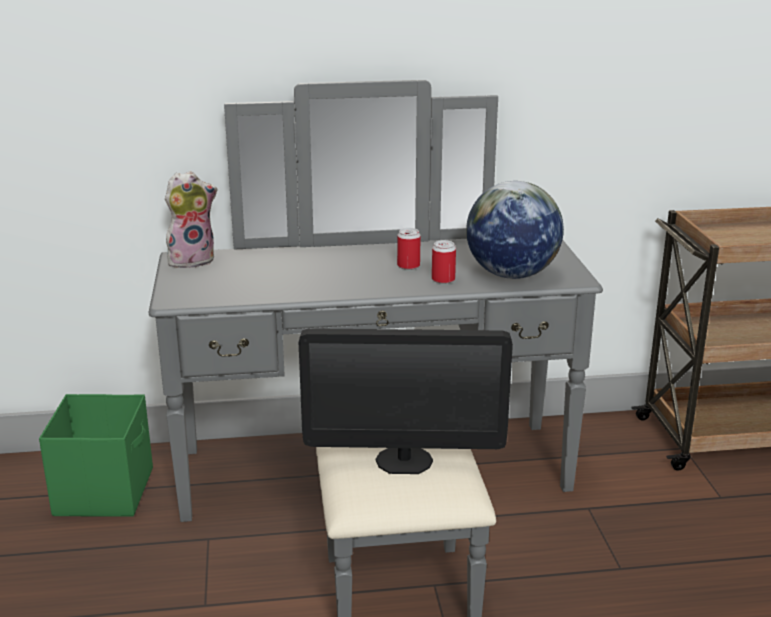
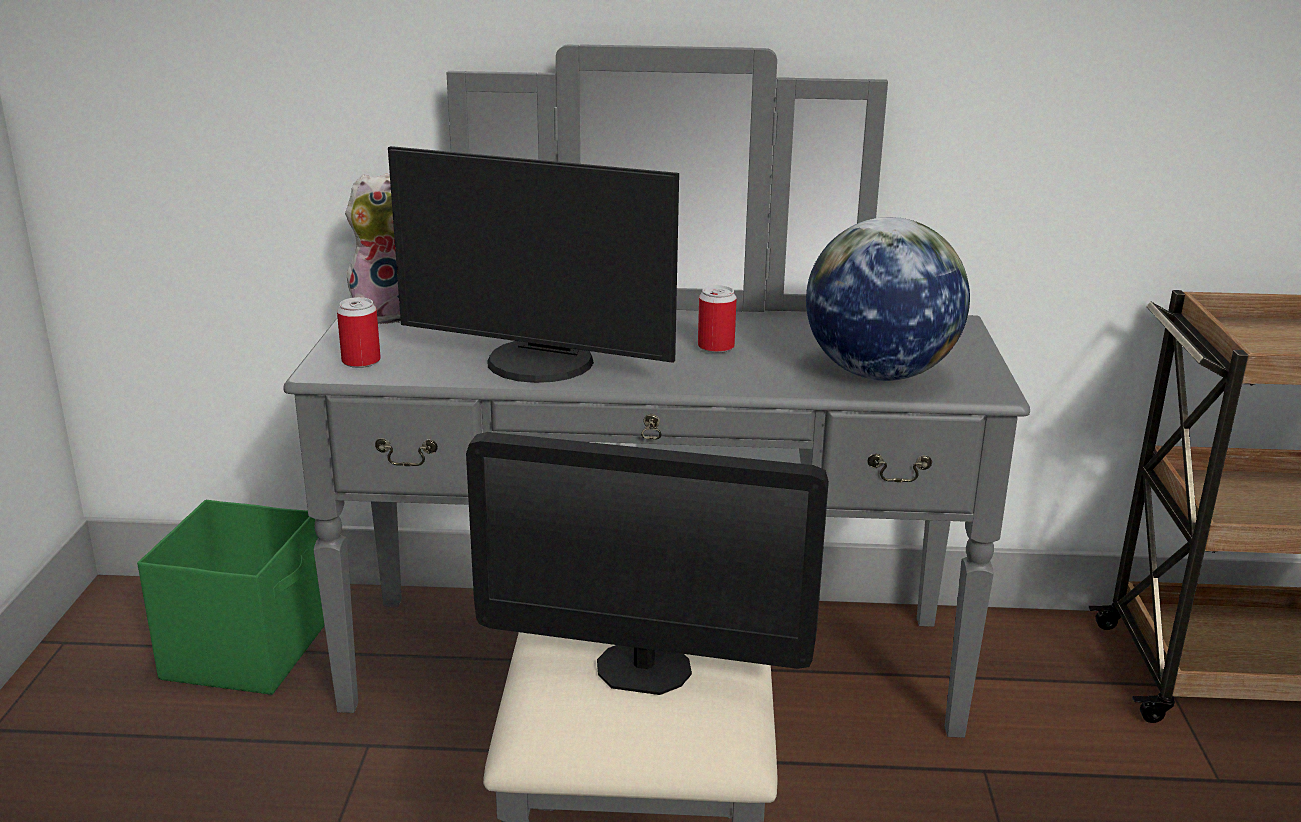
camera: 10 degrees right, 0 degrees up
(304, 286) = (538, 364): none -> monitor
(443, 280) = (763, 373): can -> can (361, 361)

